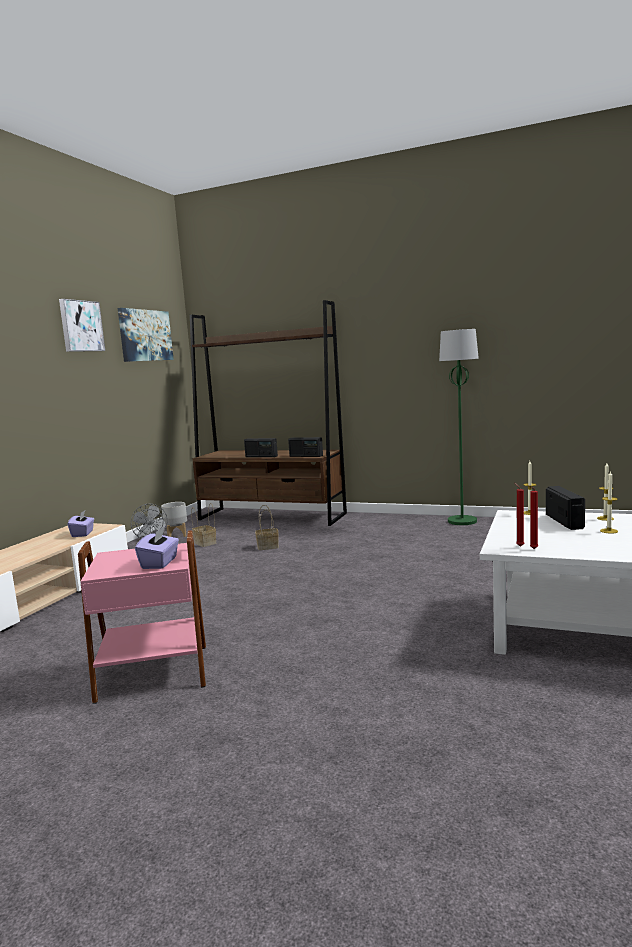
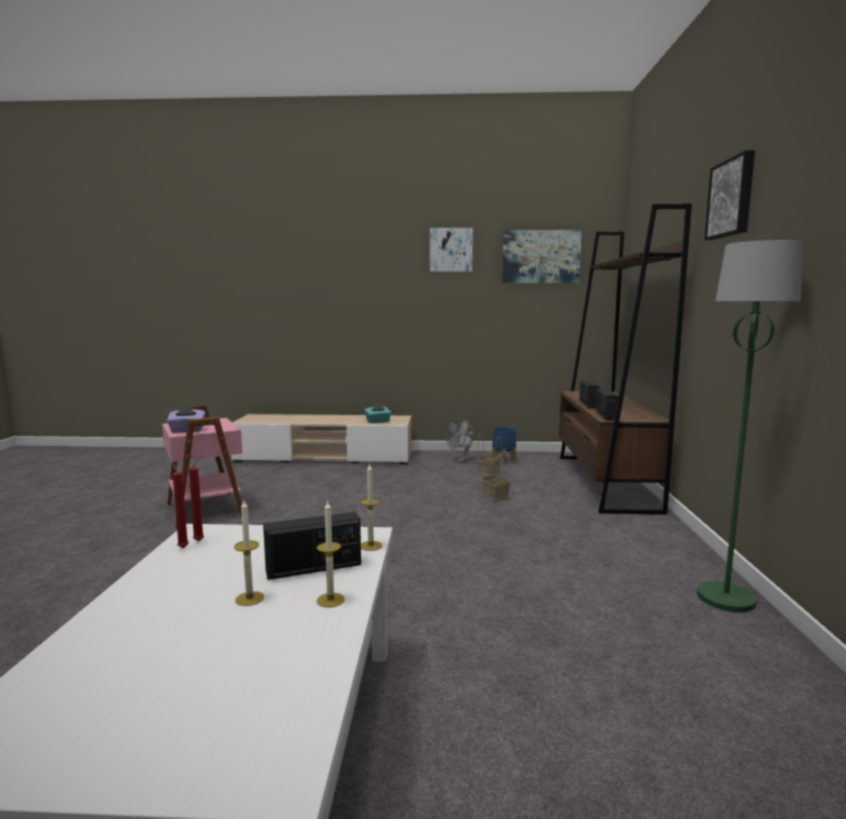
camera: 70 degrees right, 0 degrees up
(83, 533) = (378, 421): purple tissue box -> turquoise tissue box
(176, 535) = (503, 460): grey planter -> blue planter
(378, 302) = (732, 198): none -> picture

